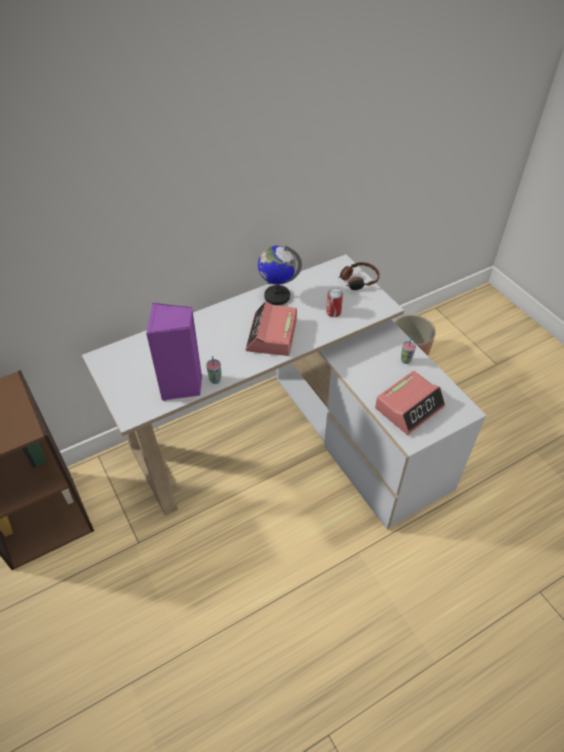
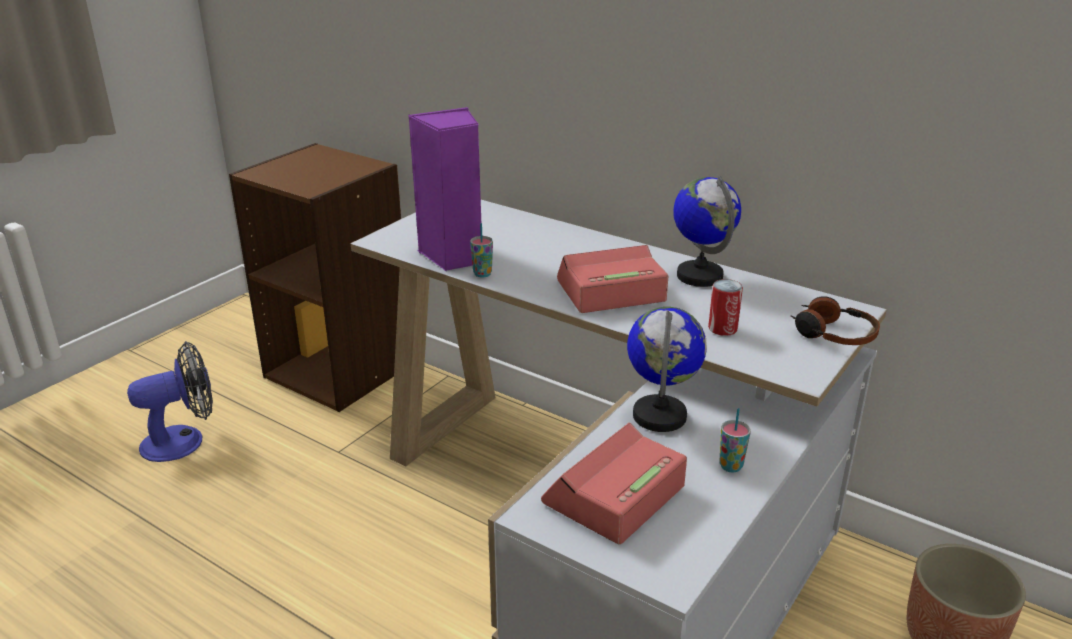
camera: 65 degrees right, 20 degrees down
(57, 641) = (183, 440): none -> fan
(358, 366) = (660, 416): none -> globe
(409, 407) = (614, 496): alarm clock -> alarm clock turned 105 degrees clockwise

